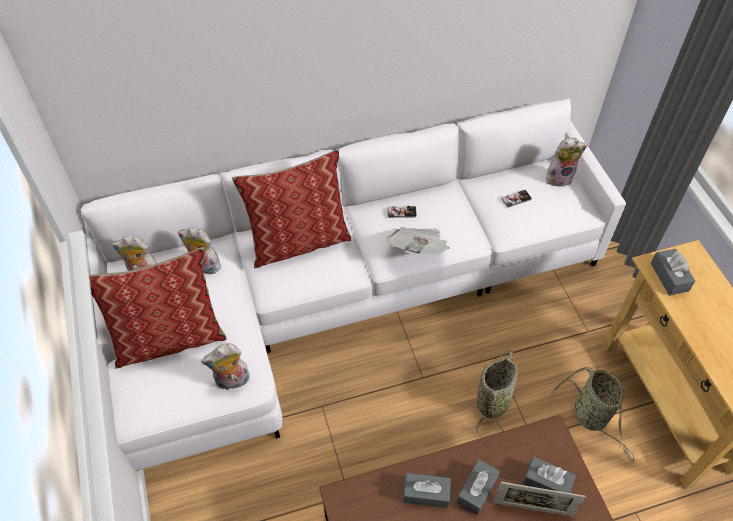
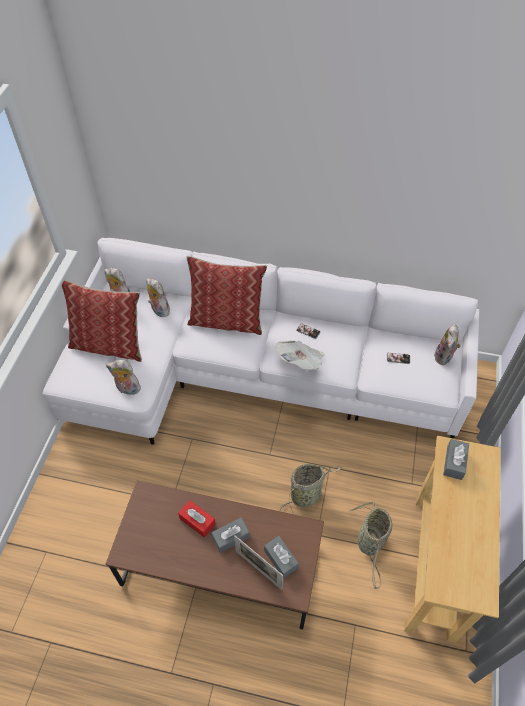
camera: 30 degrees right, 0 degrees up
(426, 493) = (197, 521): grey tissue box -> red tissue box
(559, 177) = (444, 357): plush toy -> plush toy turned 90 degrees clockwise

